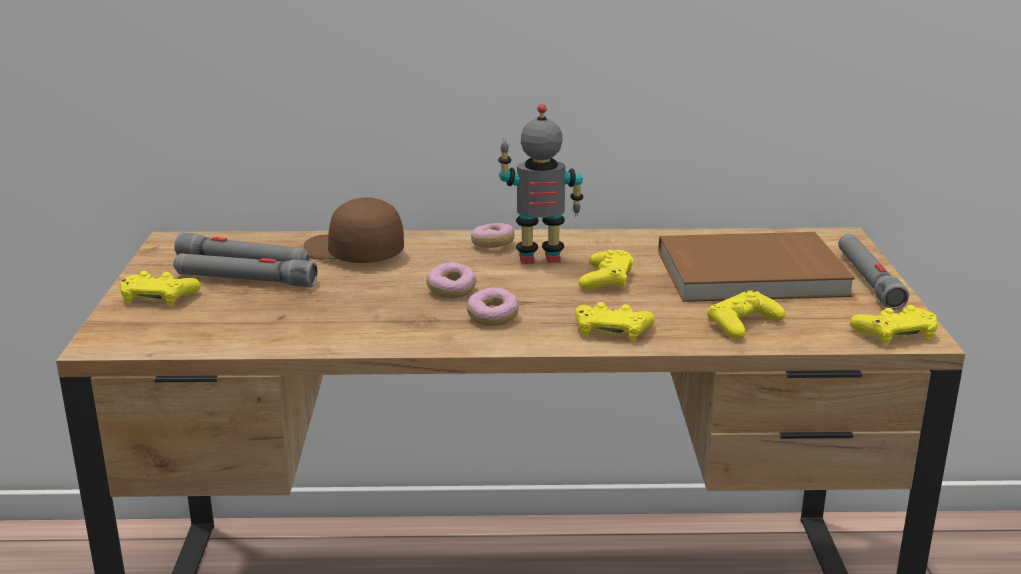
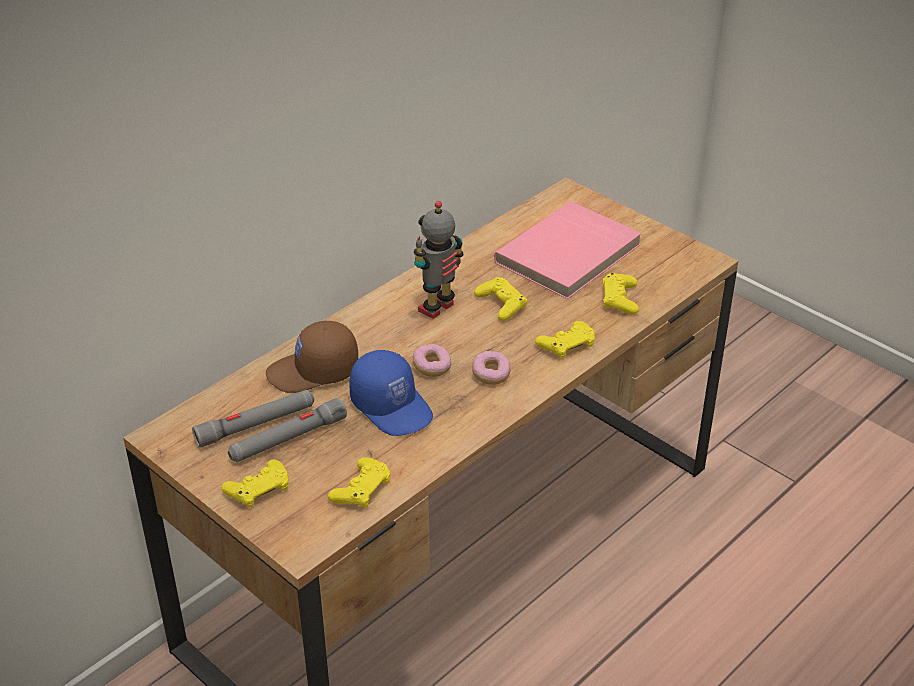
camera: 45 degrees left, 15 degrees up
(364, 298) = (392, 406): none -> blue cap
(492, 245) = (388, 311): donut -> none
(752, 275) = (570, 255): brown book -> pink book
(868, 279) = (629, 225): grey flashlight -> none
(894, 333) = (694, 264): yellow game controller -> yellow game controller (361, 489)

